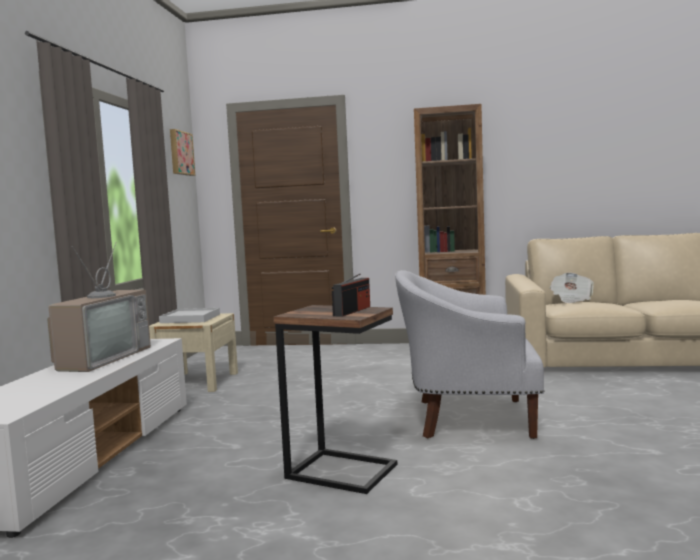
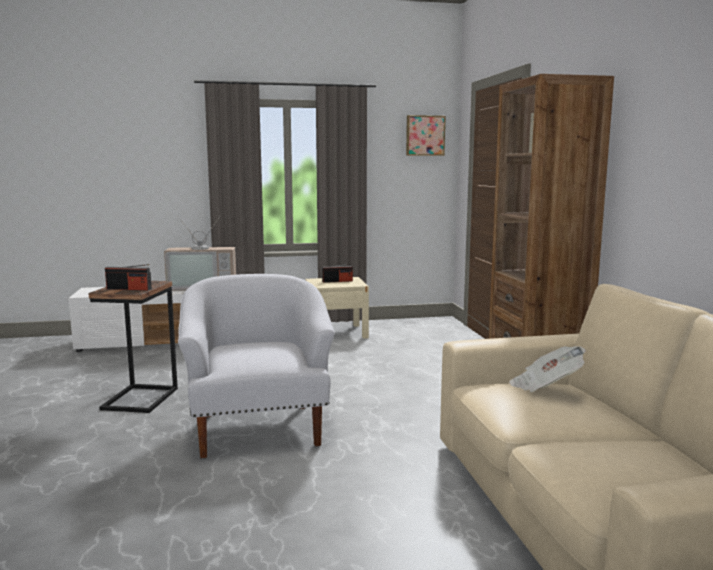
camera: 70 degrees right, 5 degrees up
(190, 318) = (337, 281): white tray -> radio

